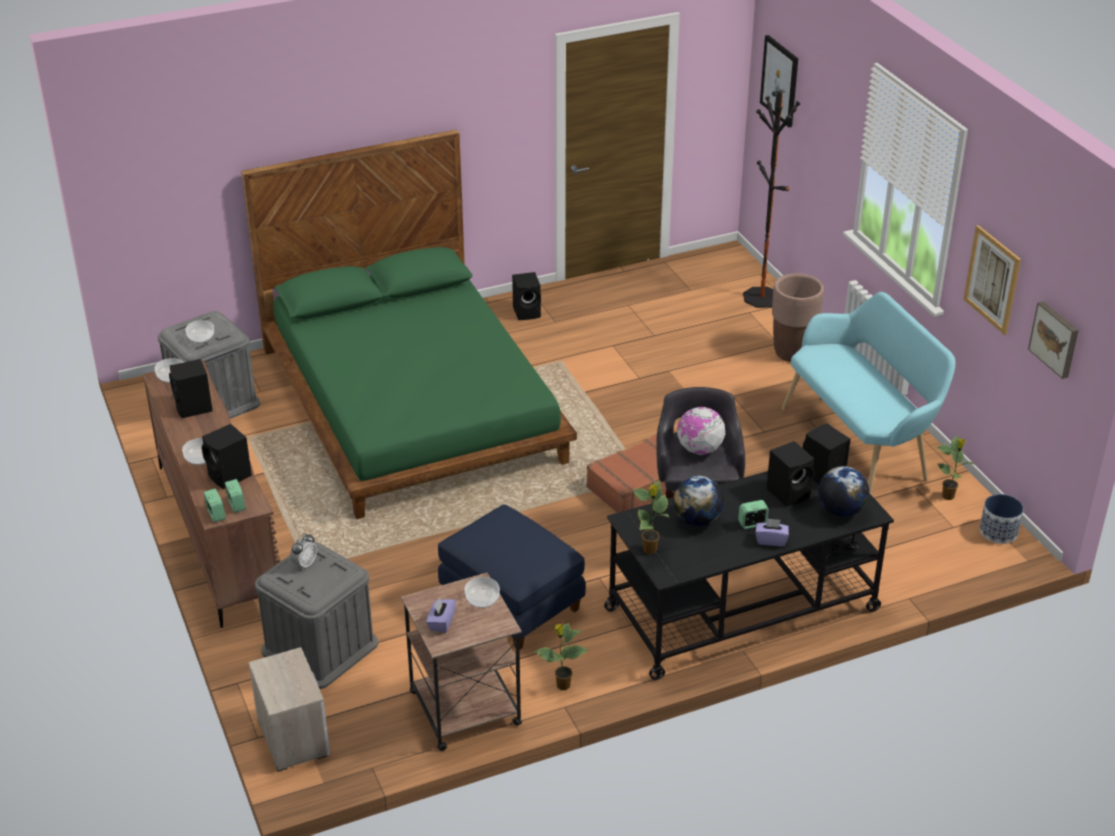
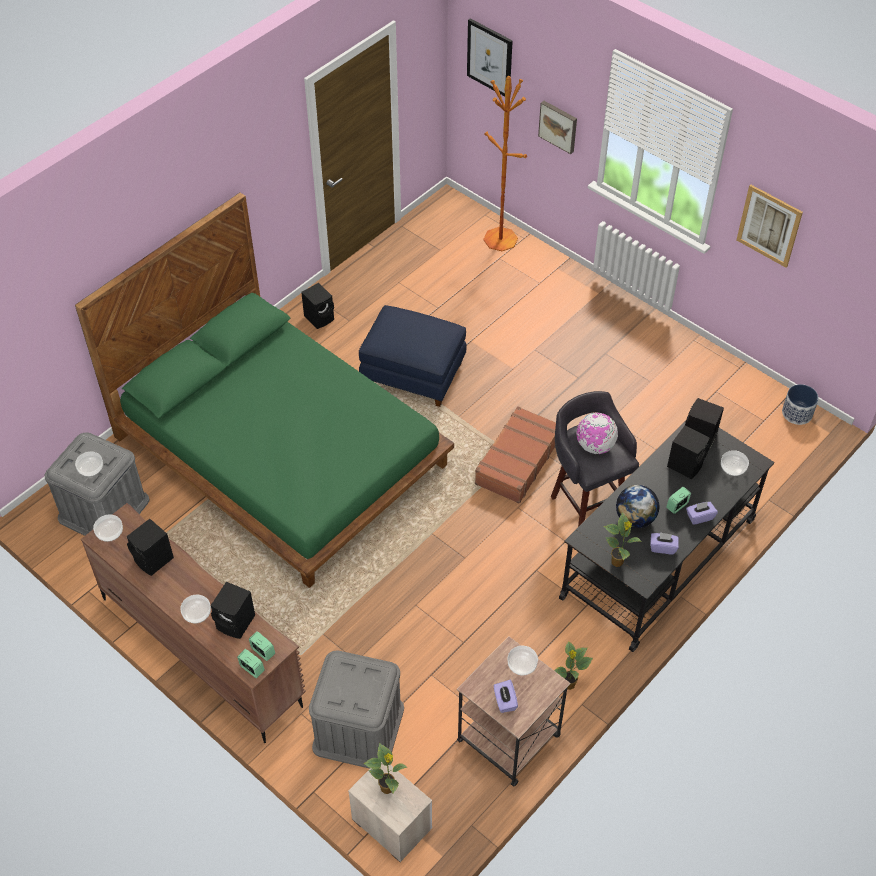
camera: 25 degrees left, 15 degrees up
(305, 564) = (343, 679): alarm clock -> none
(510, 603) = (483, 622): blue ottoman -> blue ottoman (412, 374)
(709, 553) = (663, 547): none -> purple tissue box
(762, 297) = (500, 239): black clothes rack -> orange clothes rack
(792, 352) = (555, 289): brown planter -> none
(840, 510) = (732, 468): globe -> bowl
(860, 444) = (656, 364): turquoise bench -> none
(948, 496) = (745, 392): potted plant -> potted plant (387, 788)
(1055, 339) = (844, 271): picture -> picture (558, 126)

